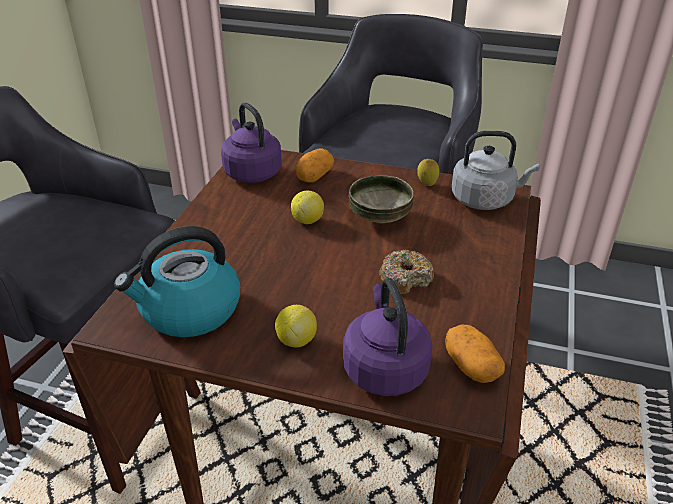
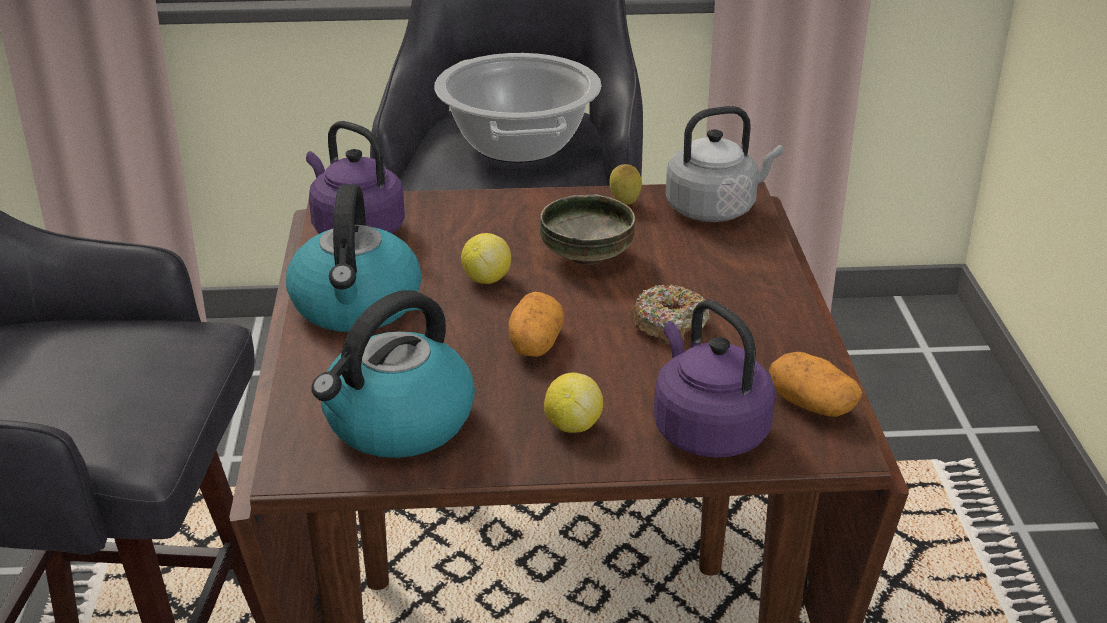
camera: 20 degrees left, 5 degrees down
(219, 223) = (357, 306): none -> kettle
(314, 176) = (455, 220): potato -> potato (535, 343)
(394, 132) = (519, 144): none -> cooking pot

